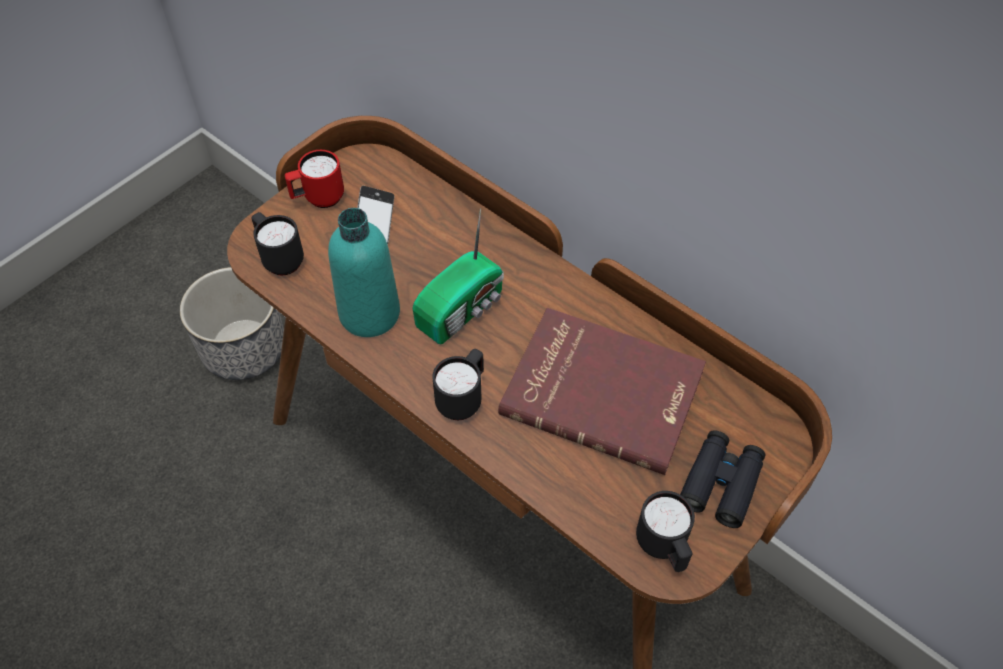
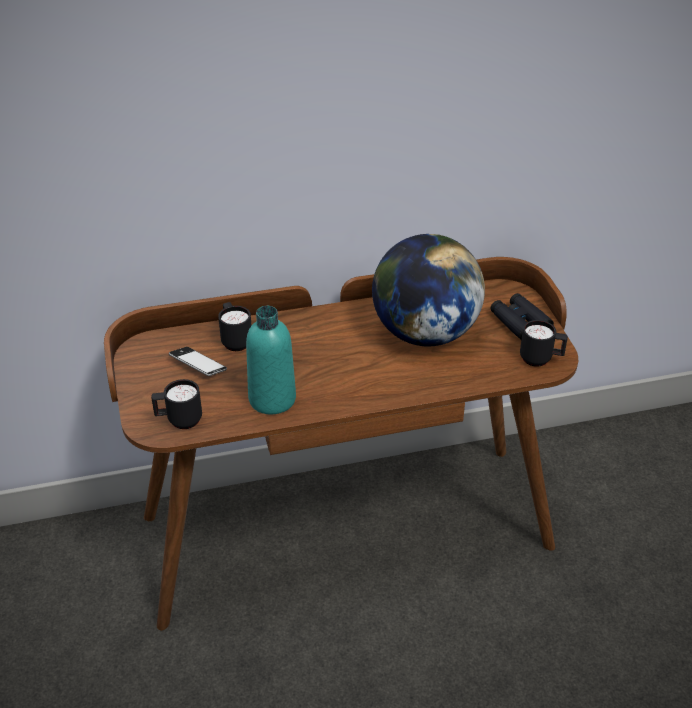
camera: 55 degrees left, 15 degrees down
(243, 349) = (73, 617): planter -> none
(318, 199) = (147, 382): red mug -> none
(463, 309) = (312, 359): radio -> none
(463, 399) = (377, 388): black mug -> black mug (235, 340)
(603, 390) = (424, 334): red book -> globe

